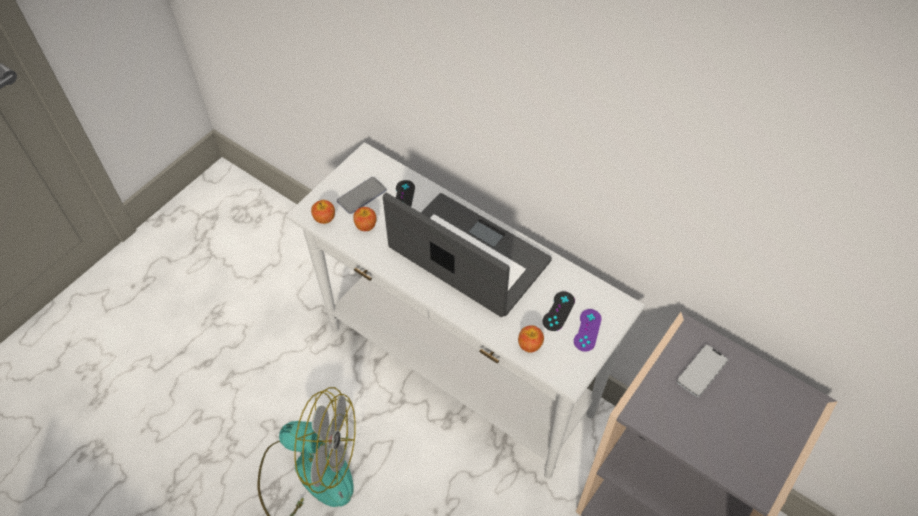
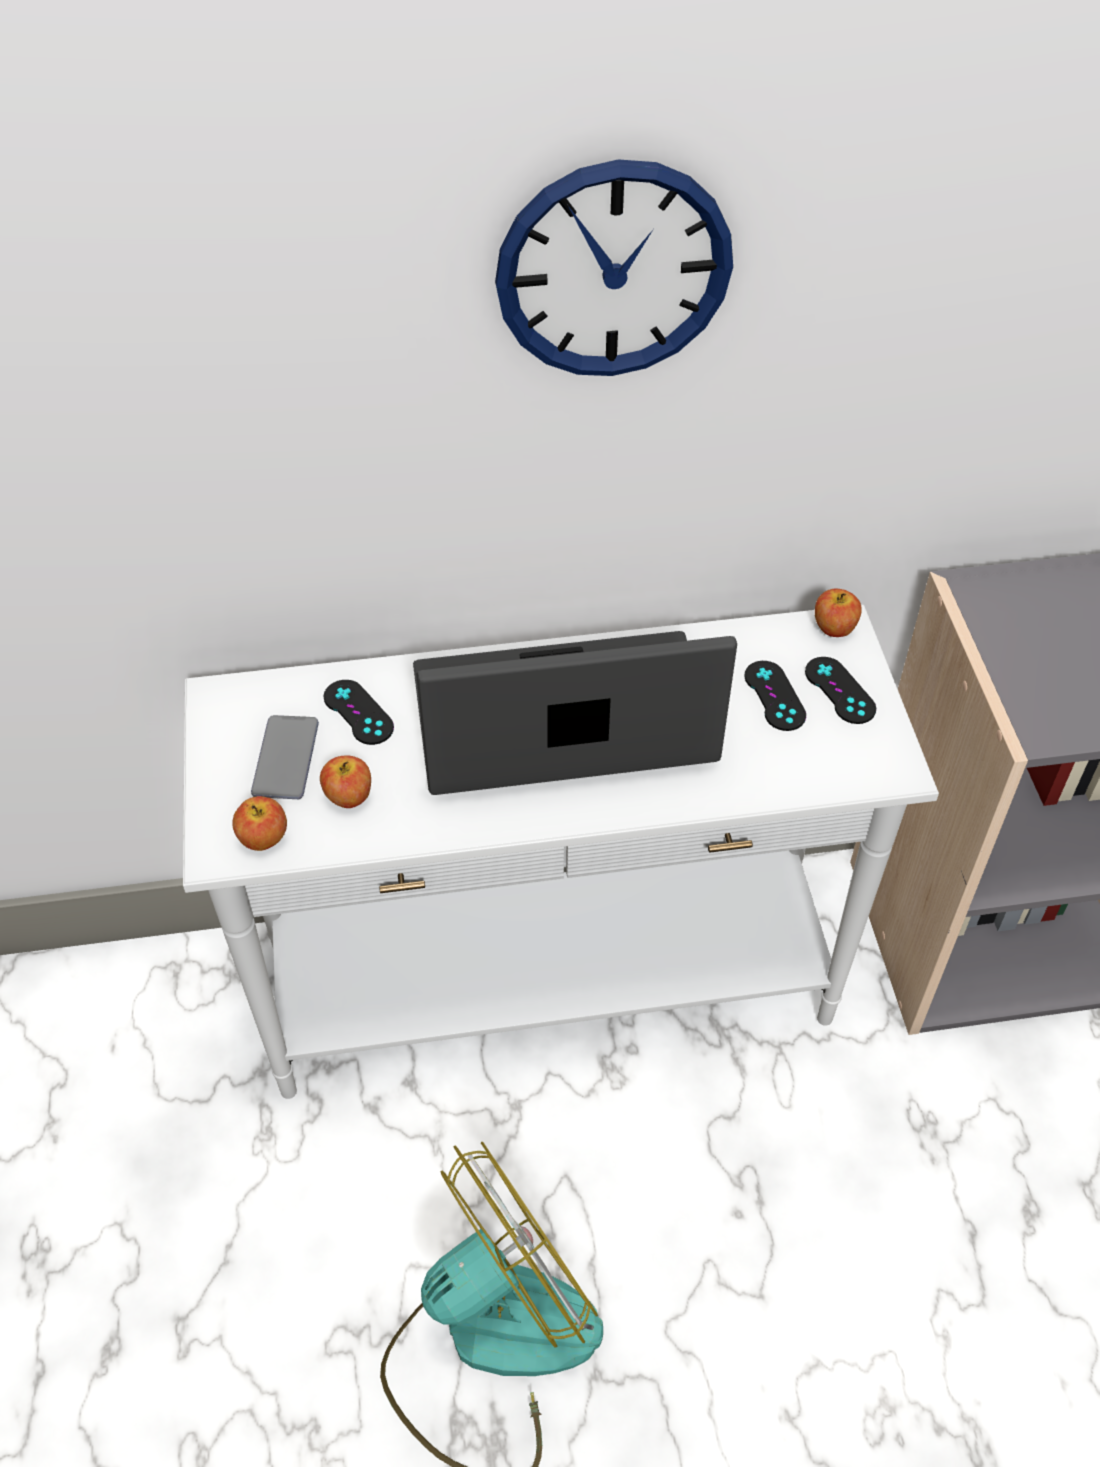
camera: 45 degrees left, 5 degrees down
(530, 345) = (795, 769): apple -> apple (834, 628)
(549, 79) = (614, 271): none -> wall clock
(587, 330) = (839, 690): purple game controller -> black game controller
(701, 371) = (1043, 622): phone -> none

